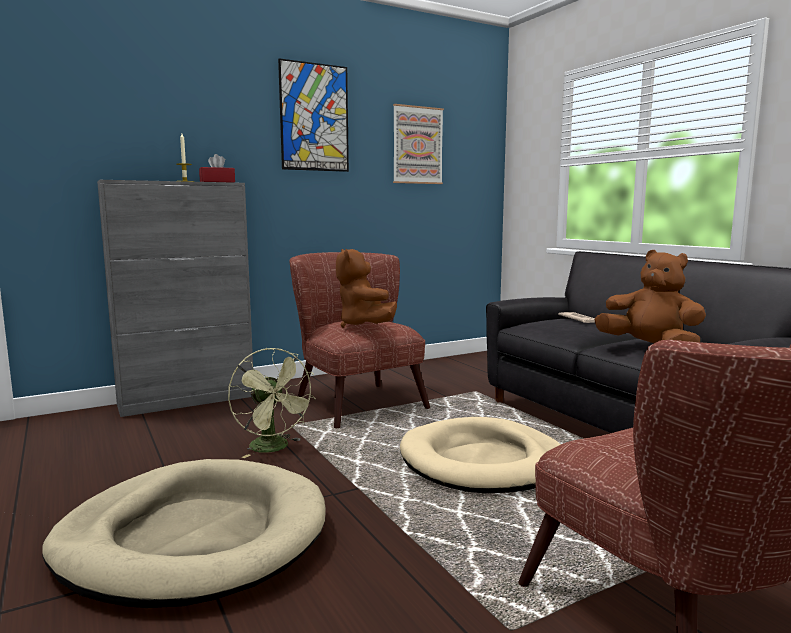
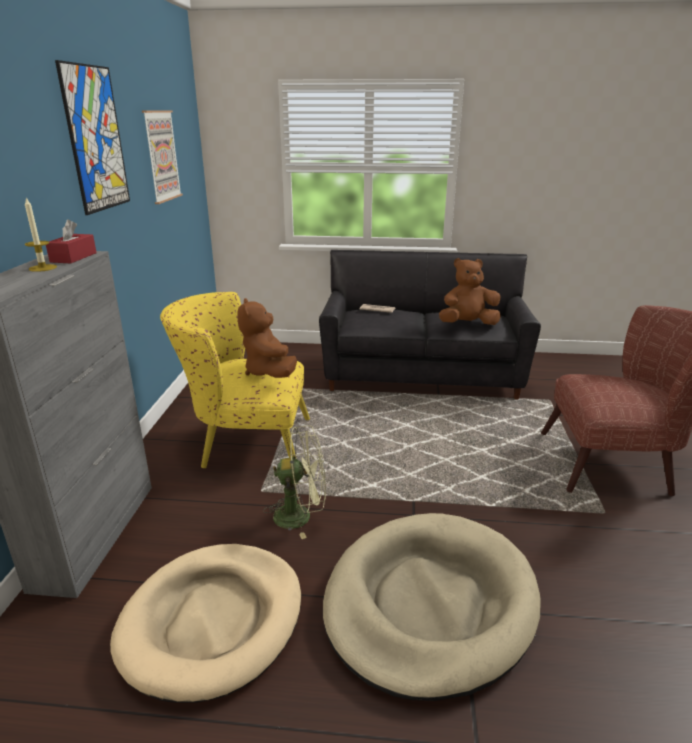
camera: 55 degrees left, 15 degrees up
(354, 401) = (245, 442): brown armchair -> yellow armchair
(364, 326) = (269, 372): brown plush toy -> brown plush toy turned 60 degrees clockwise
(483, 462) = (421, 439): beige dog bed -> beige dog bed (213, 621)

